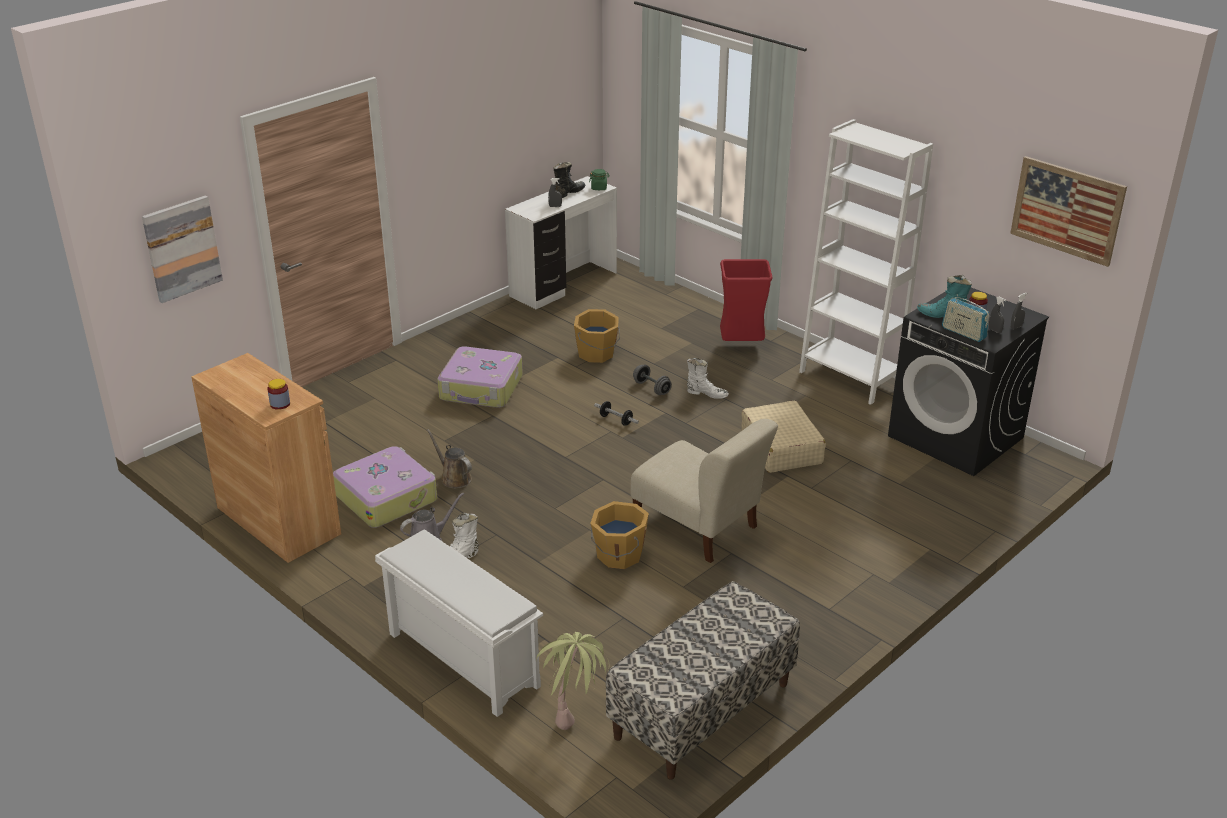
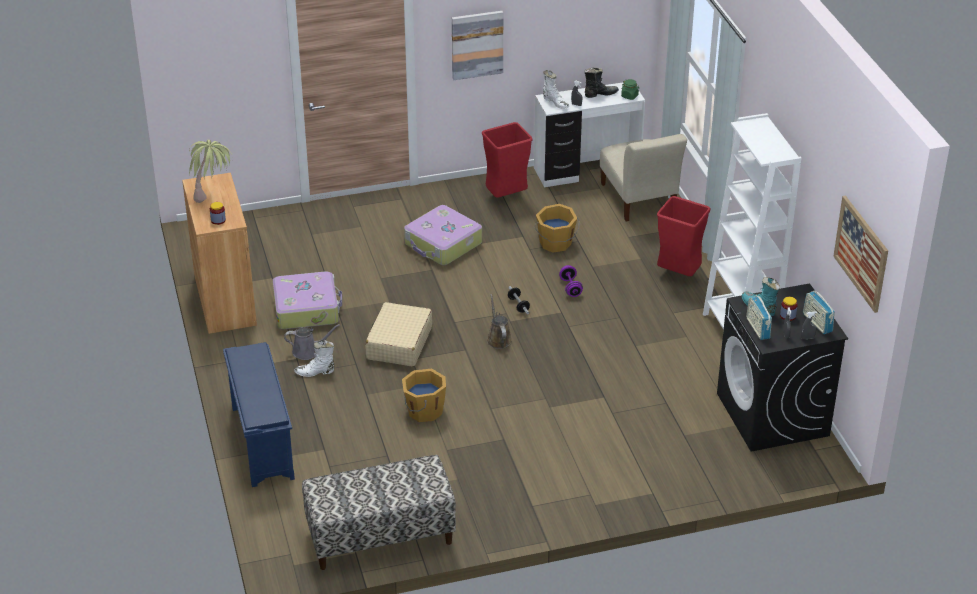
camera: 30 degrees right, 5 degrees up
(182, 248) = (224, 78): picture -> picture (477, 44)
(454, 478) = (363, 310): brown watering can -> brown watering can (498, 339)
(461, 659) = (261, 442): white shoe rack -> blue shoe rack
(506, 328) = (506, 197): none -> red trash can
(575, 710) = (302, 503): potted plant -> potted plant (213, 196)
(652, 388) = (570, 288): grey dumbbell -> purple dumbbell
(699, 527) = (499, 411): beige chair -> beige chair (638, 200)
(706, 394) = (608, 307): white boot -> white boot (555, 102)
(781, 448) = (621, 373): beige suitcase -> beige suitcase (399, 343)
(1008, 312) = (817, 323): none -> radio

